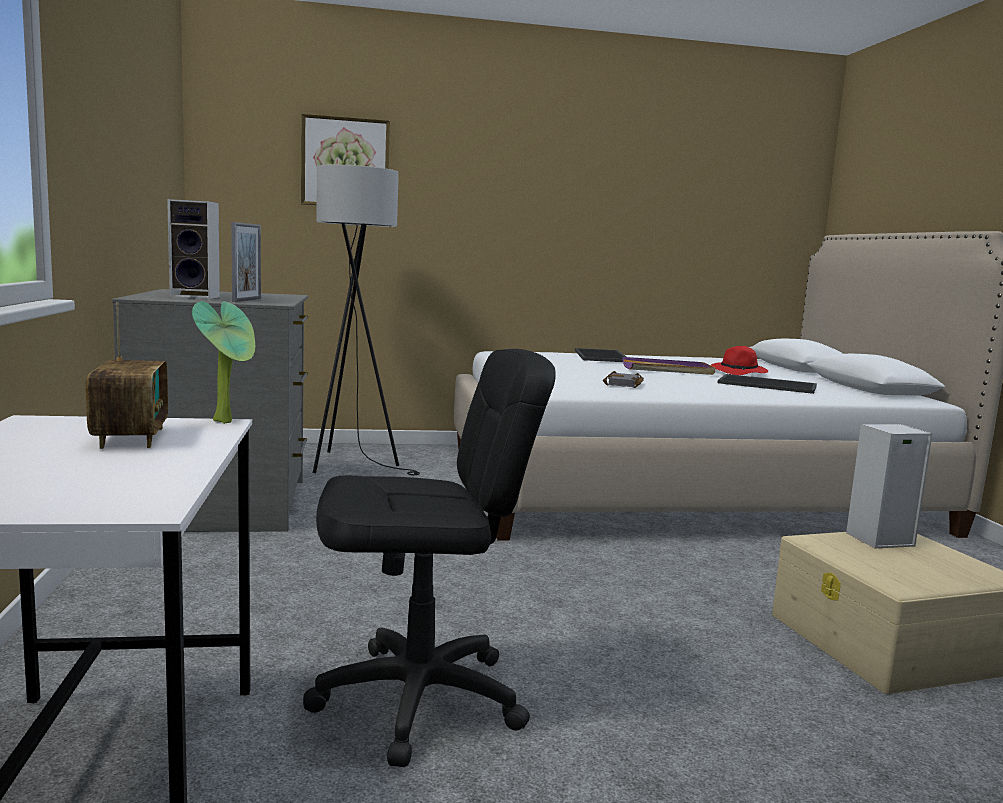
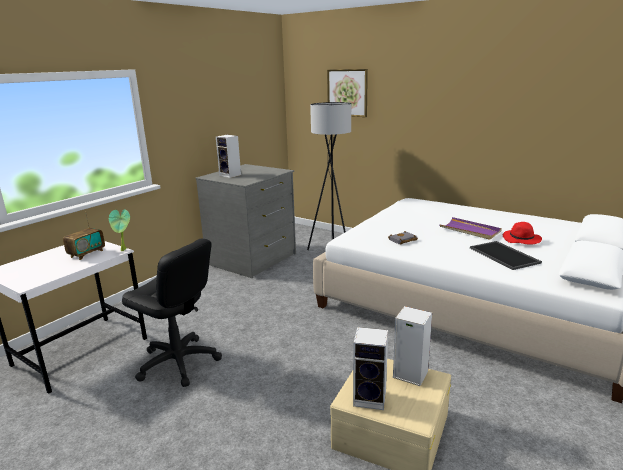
camera: 45 degrees right, 10 degrees up
(247, 300) = (242, 179): picture frame -> none
(602, 356) = (458, 212): tray -> none
(913, 574) = (371, 398): none -> speaker

